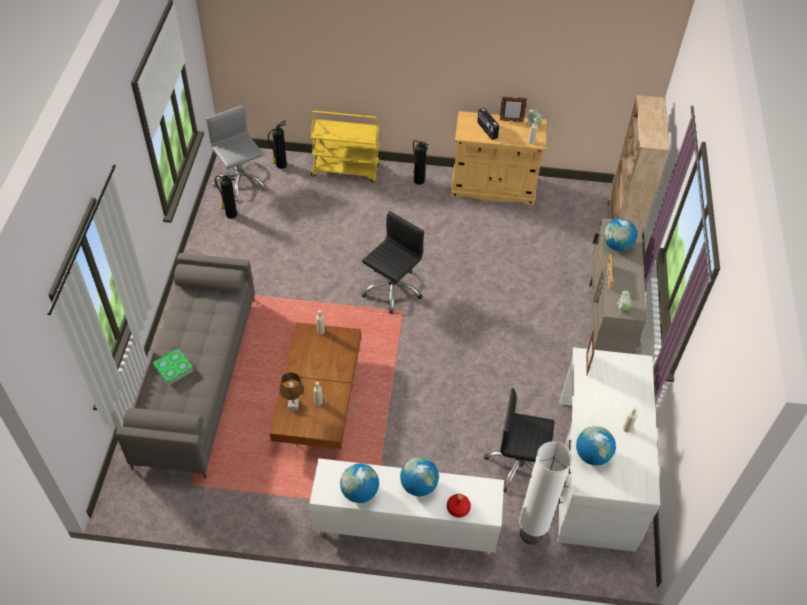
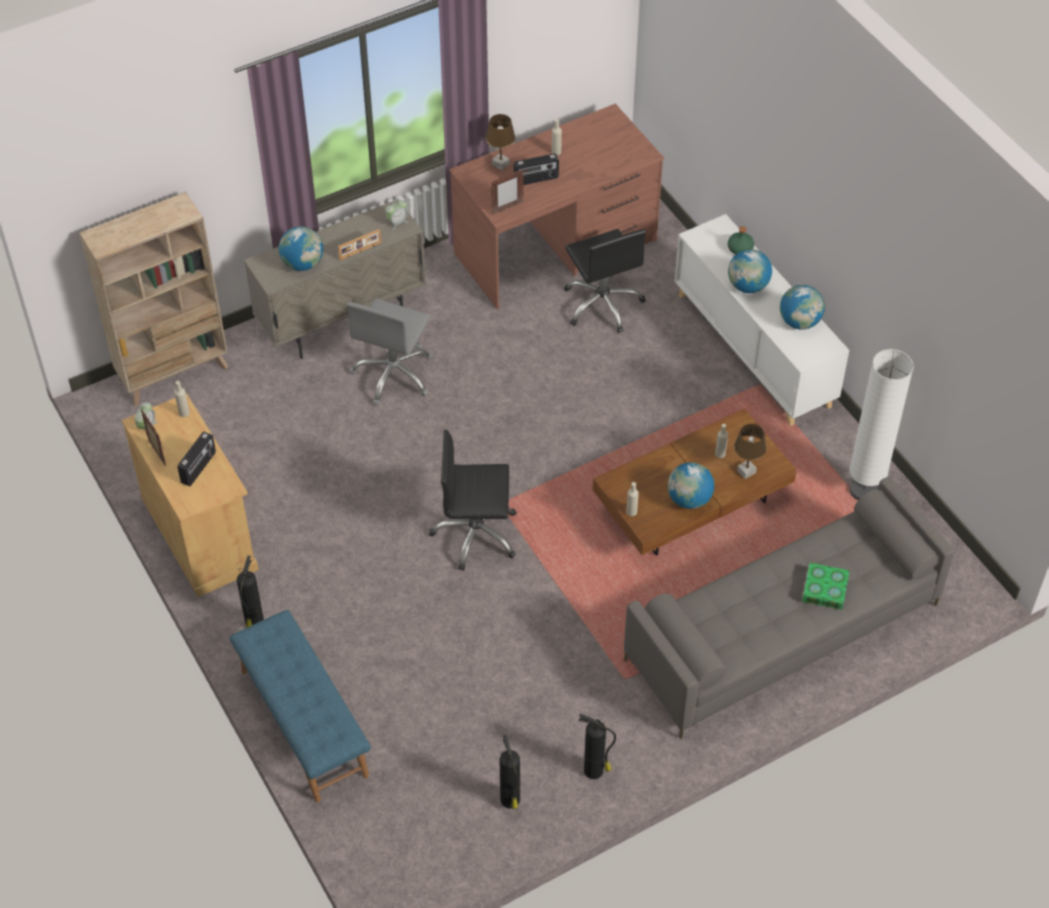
camera: 125 degrees left, 0 degrees up
(241, 181) = (437, 839): grey office chair -> grey office chair (394, 374)
(280, 165) = (362, 812): fire extinguisher -> fire extinguisher (595, 771)
(346, 170) = (302, 723): yellow cart -> blue bench
(458, 508) = (740, 249): red bottle -> green bottle
(531, 533) = (666, 261): white floor lamp -> white floor lamp (864, 491)
(592, 455) = (609, 161): globe -> globe (689, 499)
(594, 473) = (556, 247): white desk -> brown desk
(604, 398) = (536, 179): none -> radio
(636, 387) = (501, 164): none -> brown table lamp

